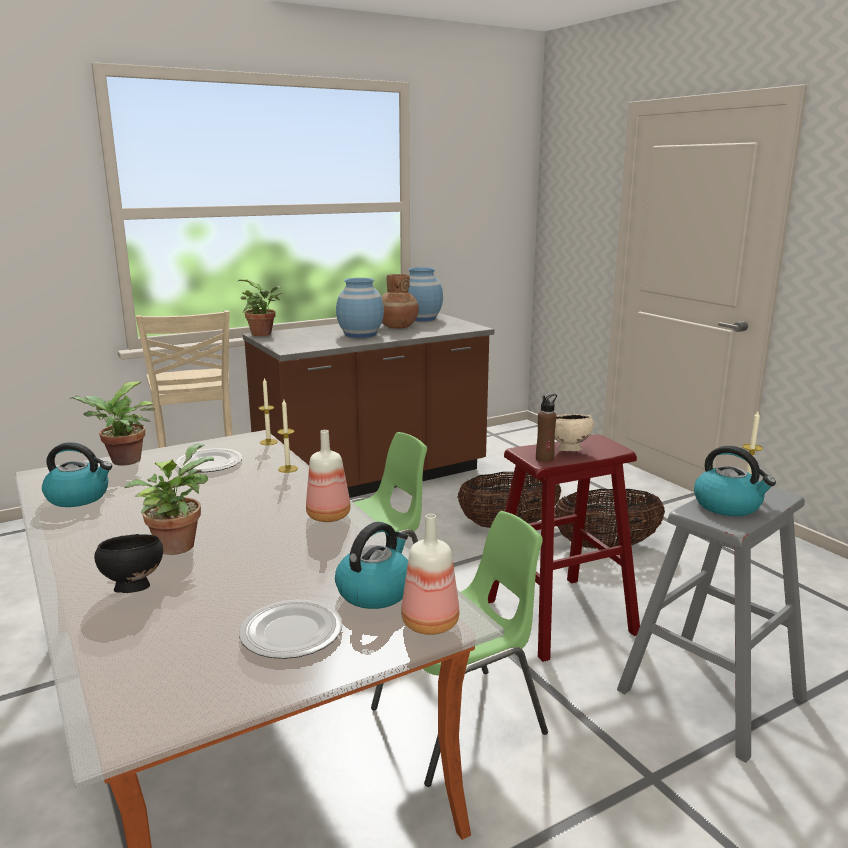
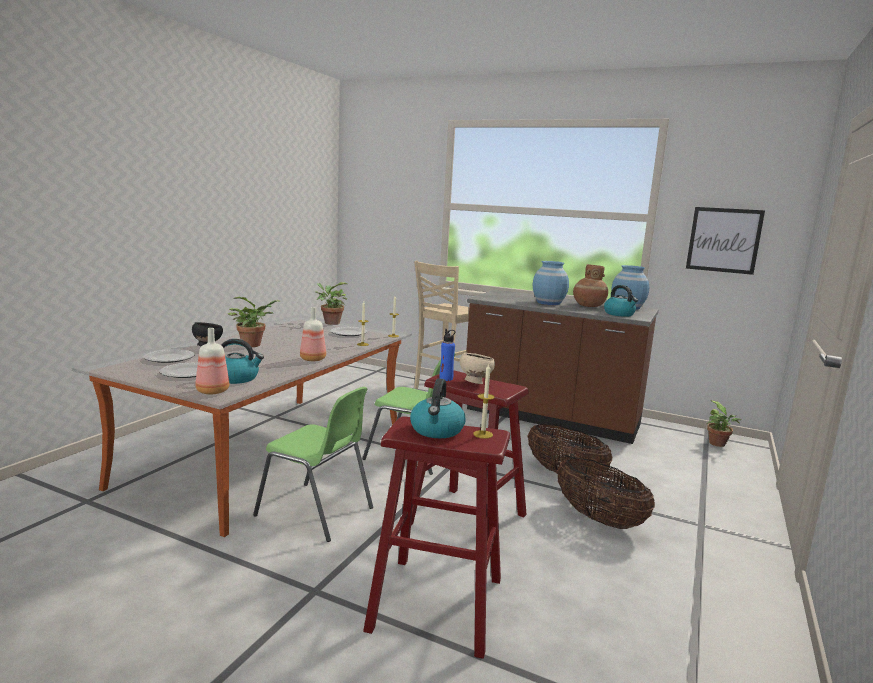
camera: 55 degrees right, 5 degrees down
(79, 497) = (283, 325): kettle -> kettle (619, 314)
(164, 639) = (169, 358): none -> plate
(264, 334) = (501, 291): potted plant -> potted plant (719, 444)
(474, 224) = (724, 240): none -> picture
(544, 459) = (446, 379): brown bottle -> blue bottle
(710, 694) = (436, 603): grey stool -> red stool

